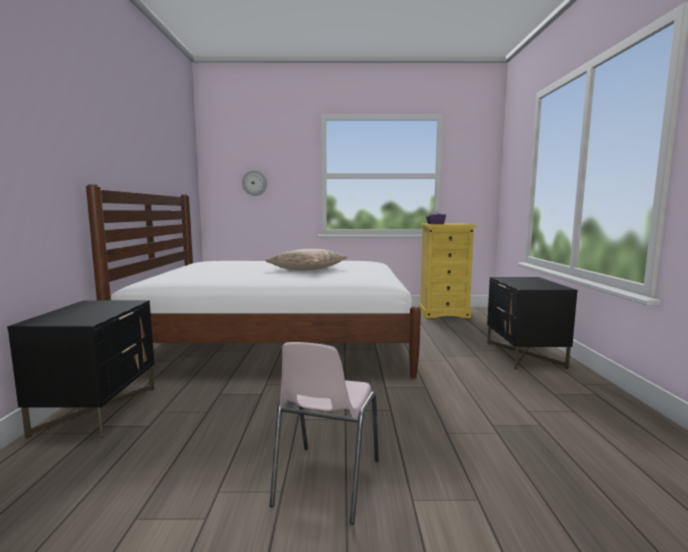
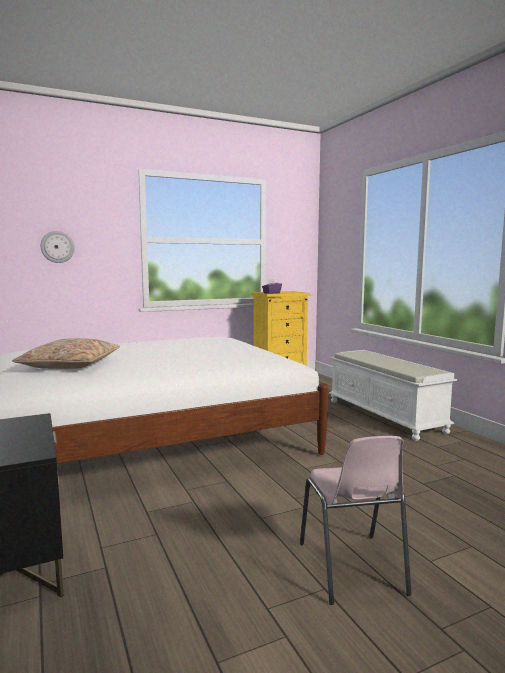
camera: 25 degrees left, 0 degrees up
(307, 268) = (181, 352): beige pillow -> beige pillow (70, 365)
(525, 355) = (385, 416): black nightstand -> white bench

